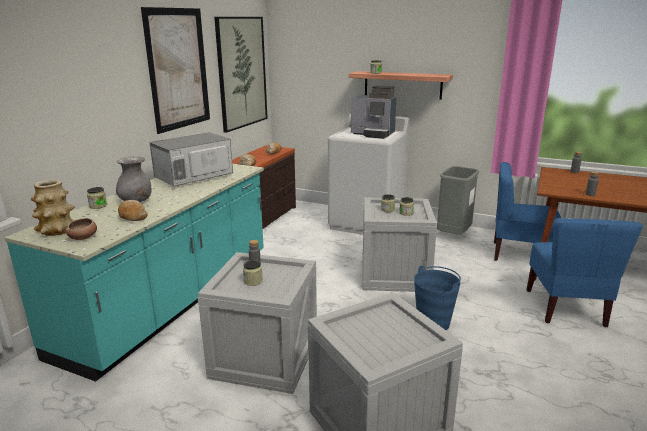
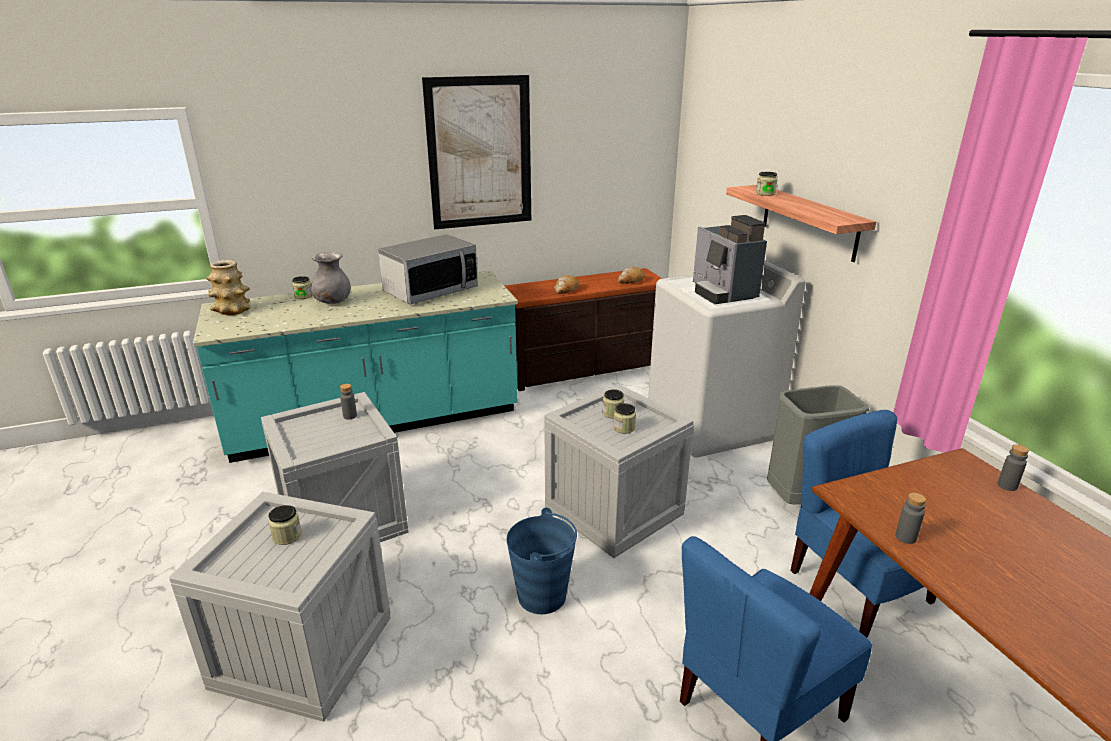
camera: 45 degrees right, 5 degrees up
(84, 237) = (229, 325): bowl -> none
(132, 216) = (297, 317): bread -> none
(194, 177) = (431, 291): microwave -> microwave turned 135 degrees clockwise
(242, 72) = (610, 162): picture -> none
(253, 281) = (319, 429): jar -> jar (287, 536)

